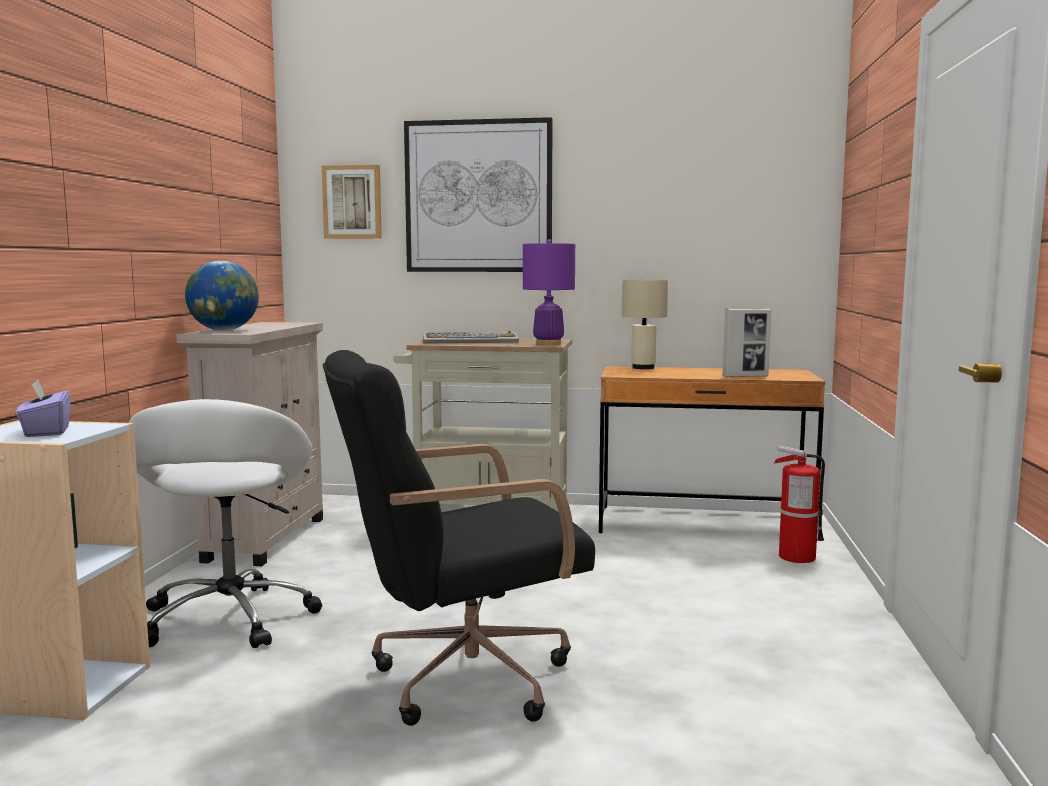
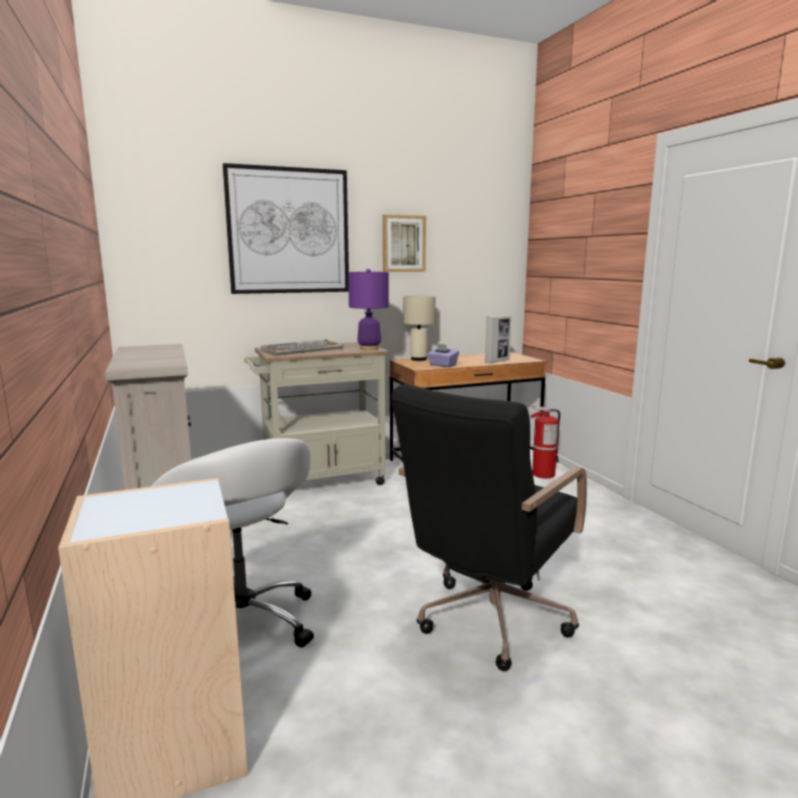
camera: 30 degrees left, 5 degrees up
(46, 432) = (163, 507): purple tissue box -> purple tissue box (442, 365)
(224, 330) = (135, 362): globe -> none
(352, 202) = (175, 233): picture -> picture (403, 244)

